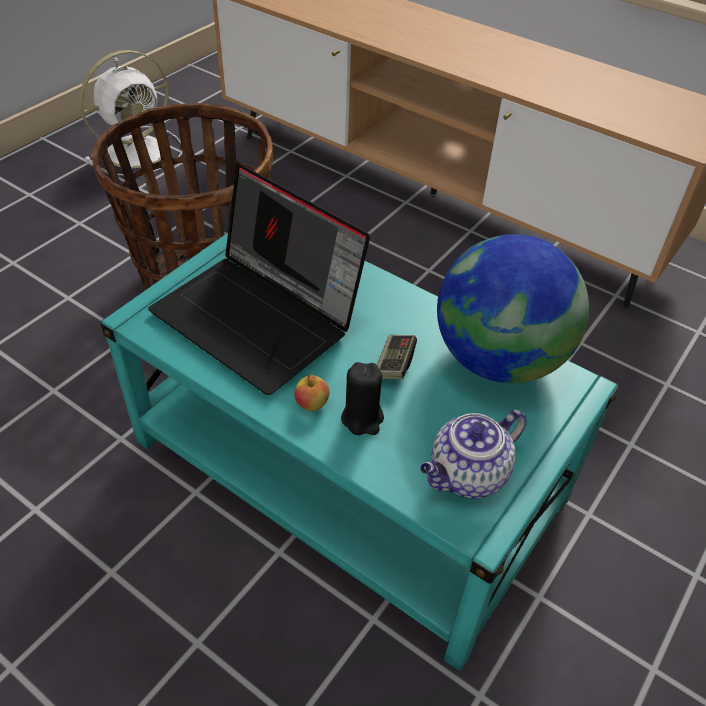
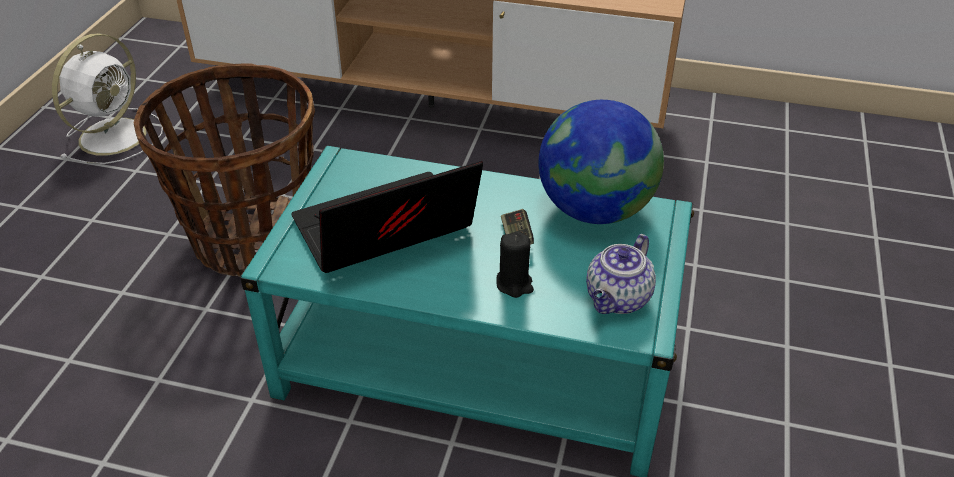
camera: 20 degrees left, 5 degrees down
(260, 318) = (383, 233): laptop -> laptop turned 135 degrees clockwise
(311, 404) = (467, 286): apple -> none

